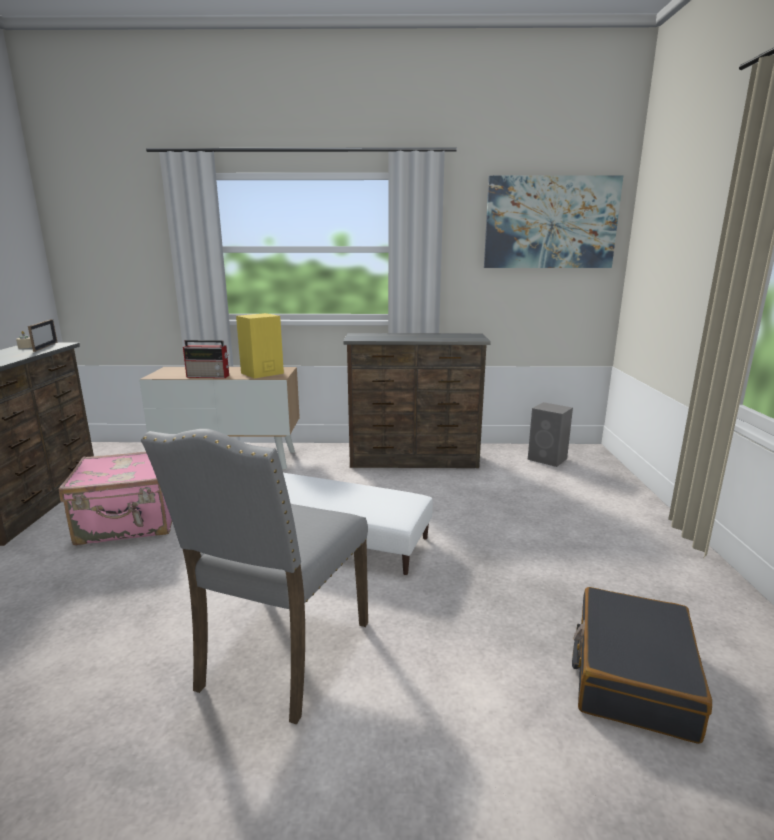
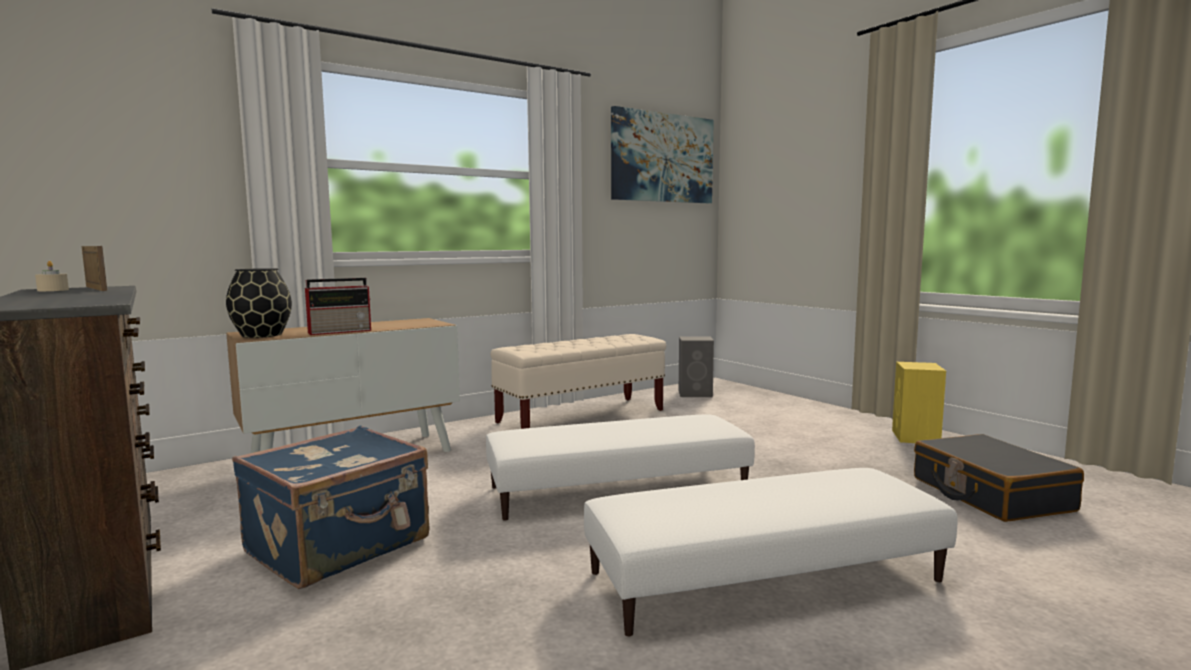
camera: 35 degrees left, 10 degrees down
(130, 524) = (340, 546): pink suitcase -> blue suitcase
(168, 373) = (262, 335): none -> black vase
(261, 373) = (405, 324): yellow speaker -> yellow speaker (915, 437)
(281, 655) = (764, 577): grey chair -> white ottoman
(414, 460) = (582, 416): brown dresser -> beige bench

